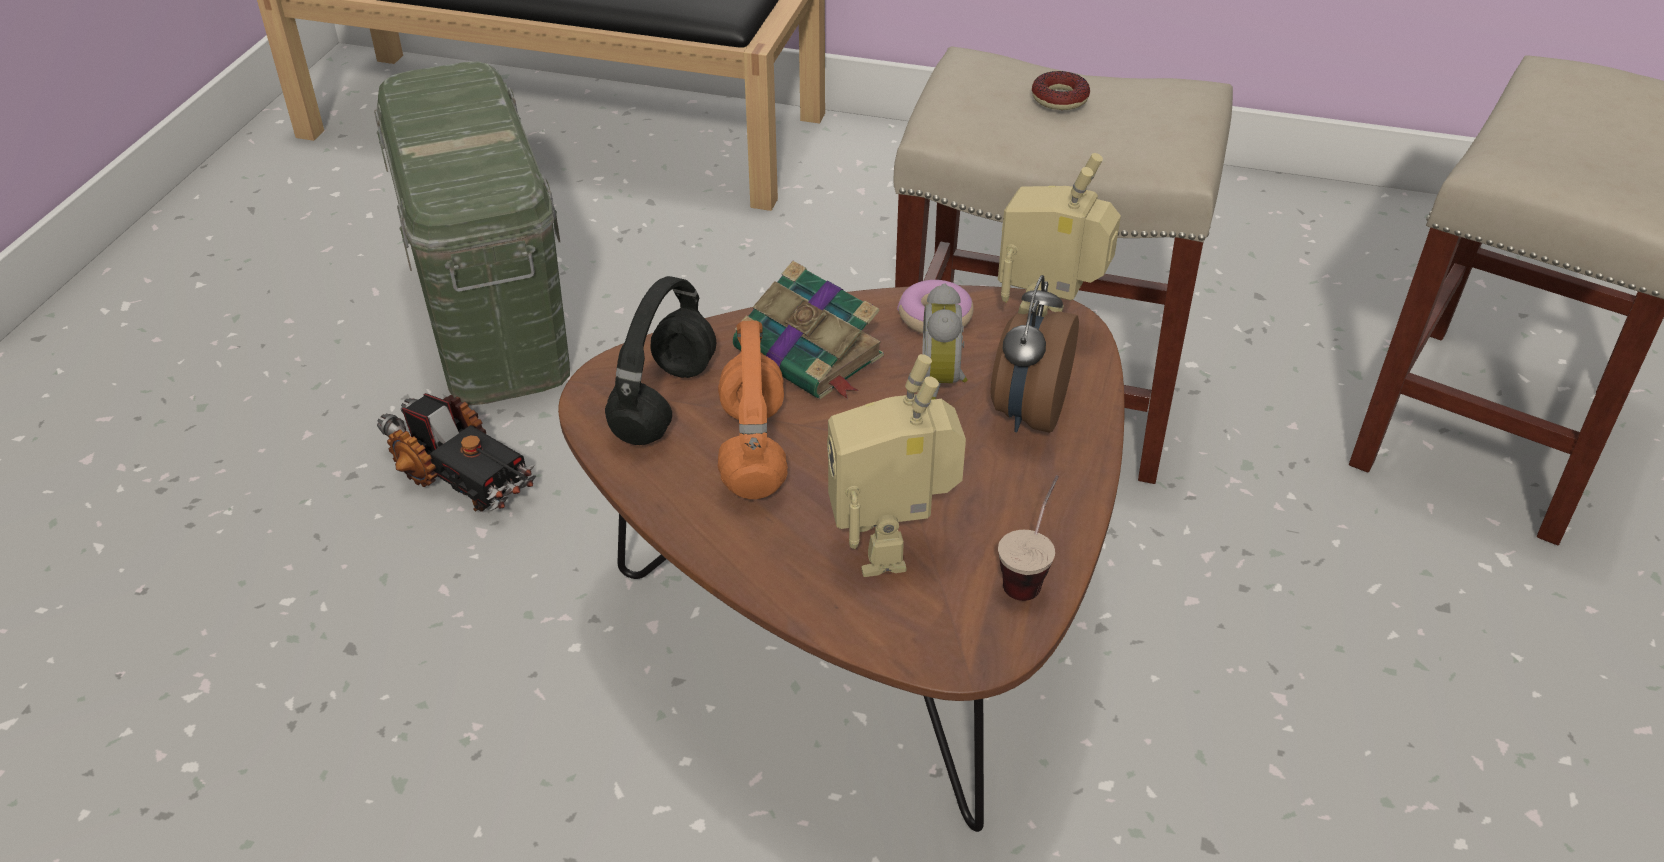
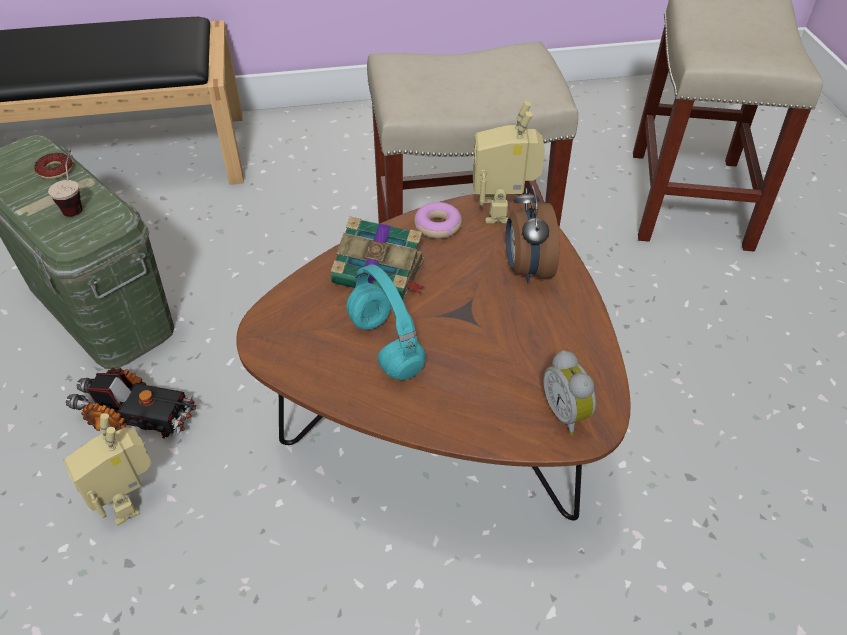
camera: 25 degrees left, 5 degrees up
(664, 400) = (308, 331): black headphones -> none
(752, 448) = (384, 345): orange headphones -> turquoise headphones
(892, 546) = (505, 378): toy robot -> toy robot (129, 501)
(944, 381) = (468, 264): alarm clock -> alarm clock (567, 413)
(1030, 572) = (590, 366): cup -> cup (76, 203)
(1059, 98) = (459, 72): donut -> donut (55, 170)

